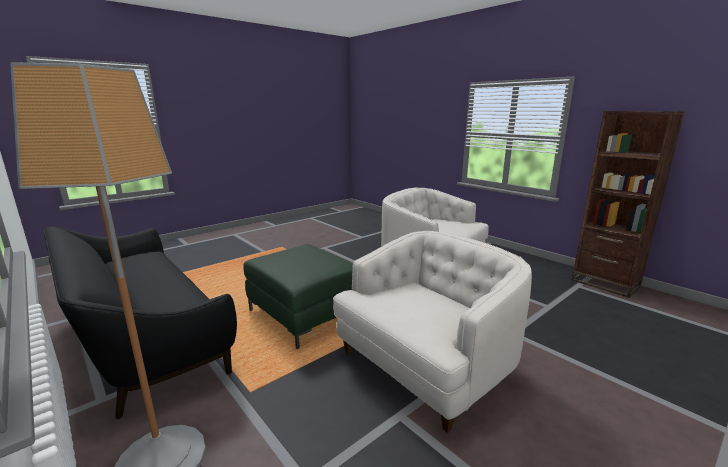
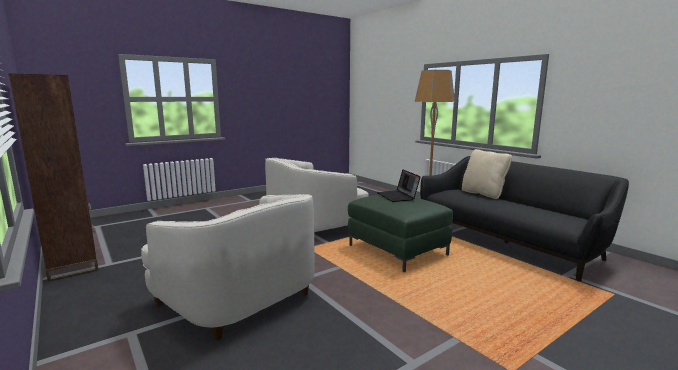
camera: 175 degrees left, 5 degrees down
(137, 307) = (483, 194): none -> beige pillow
(298, 266) = (398, 196): none -> laptop

